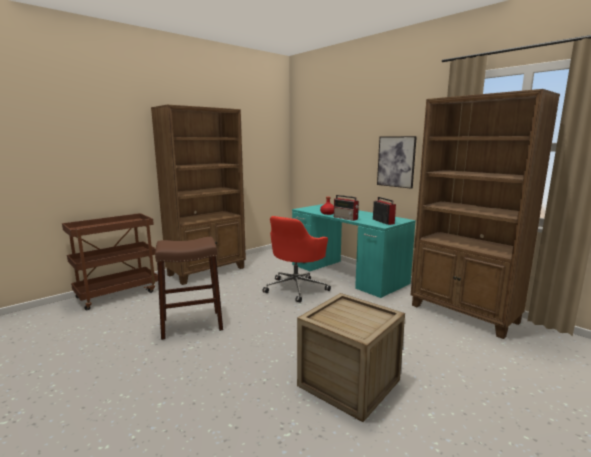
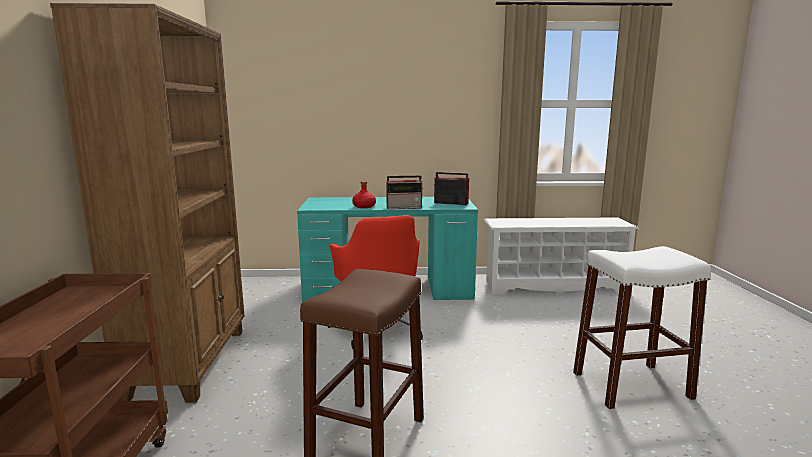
camera: 50 degrees left, 0 degrees up
(349, 383) = (631, 385): crate -> white stool
(396, 161) = (431, 125): picture -> none
(464, 314) = (554, 286): brown bookcase -> white shoe rack

